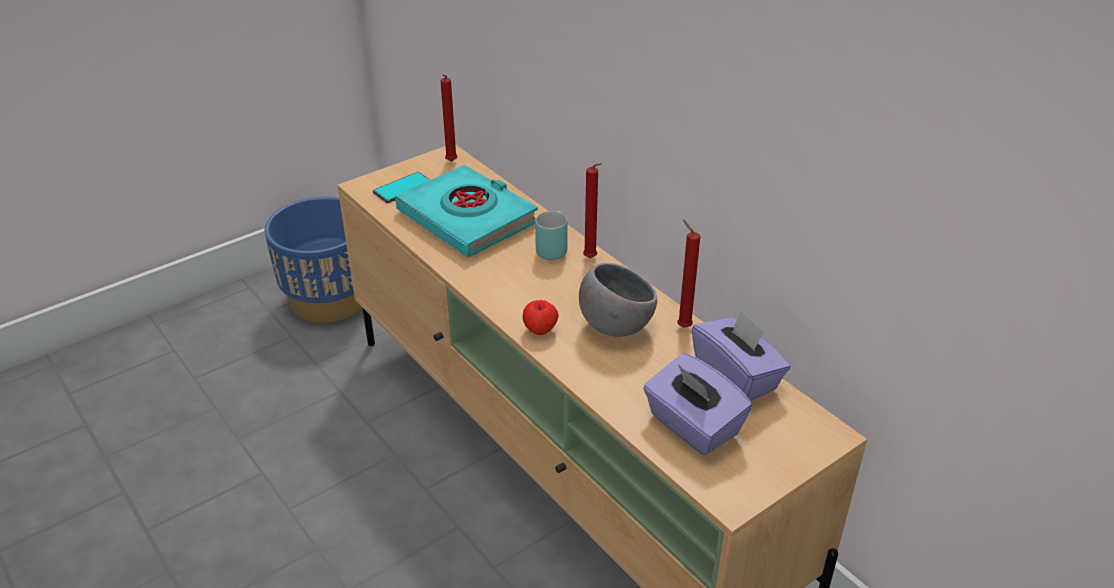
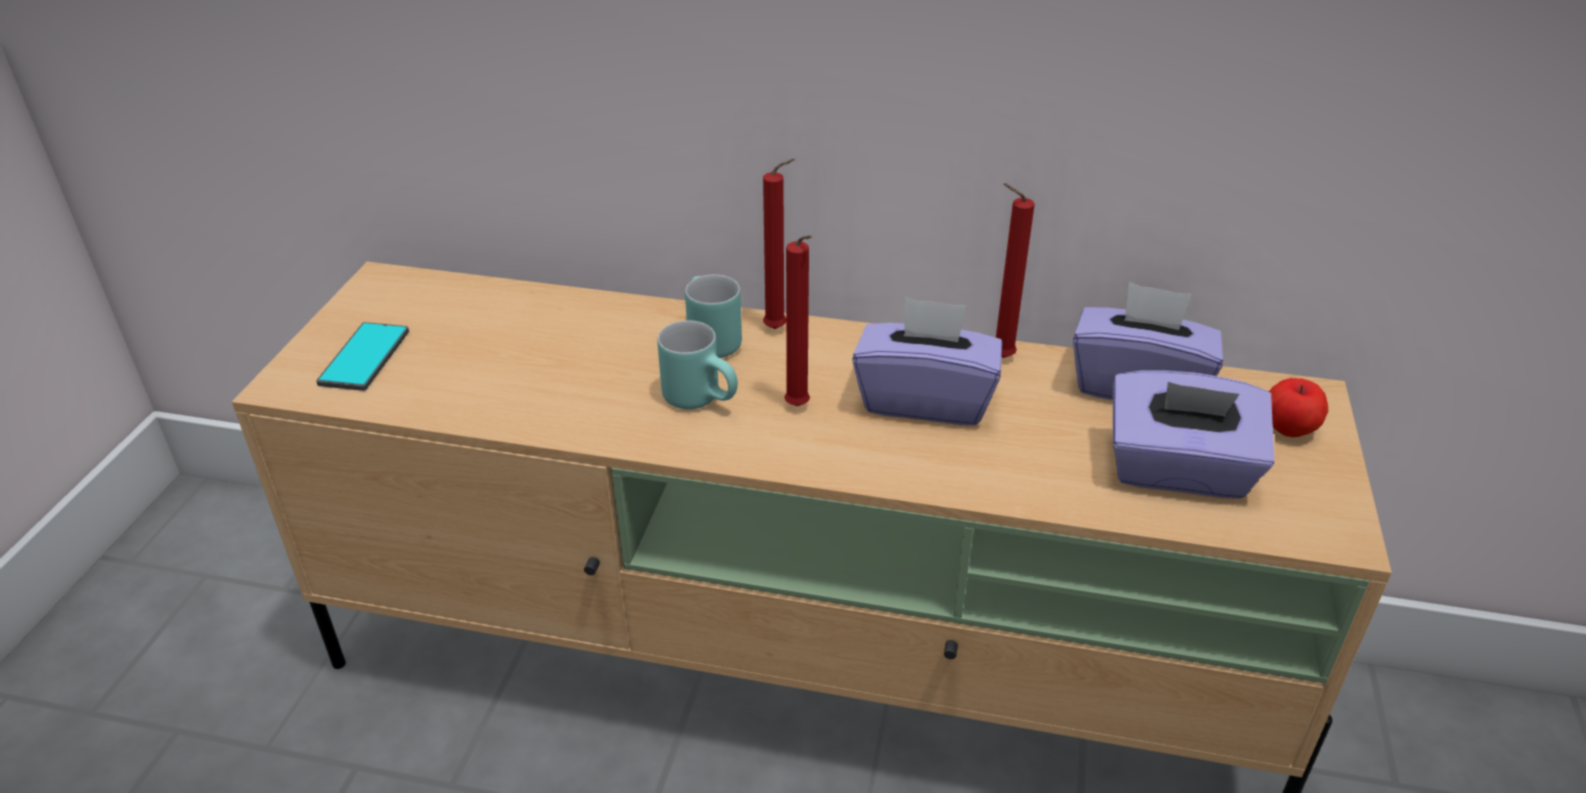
camera: 40 degrees left, 0 degrees up
(329, 299) = (193, 636): blue planter -> none
(451, 162) = (399, 289): red candle -> red candle (799, 408)
(467, 218) = (529, 354): turquoise book -> none
(515, 274) = (703, 398): none -> turquoise mug
(540, 330) = (839, 455): apple -> apple (1289, 428)
(615, 326) = (925, 399): grey bowl -> purple tissue box

